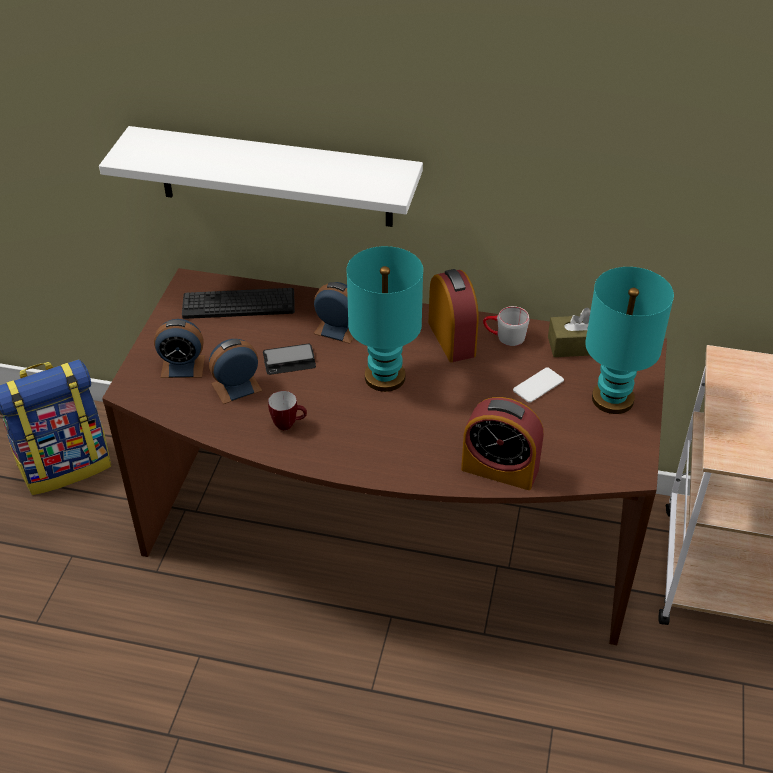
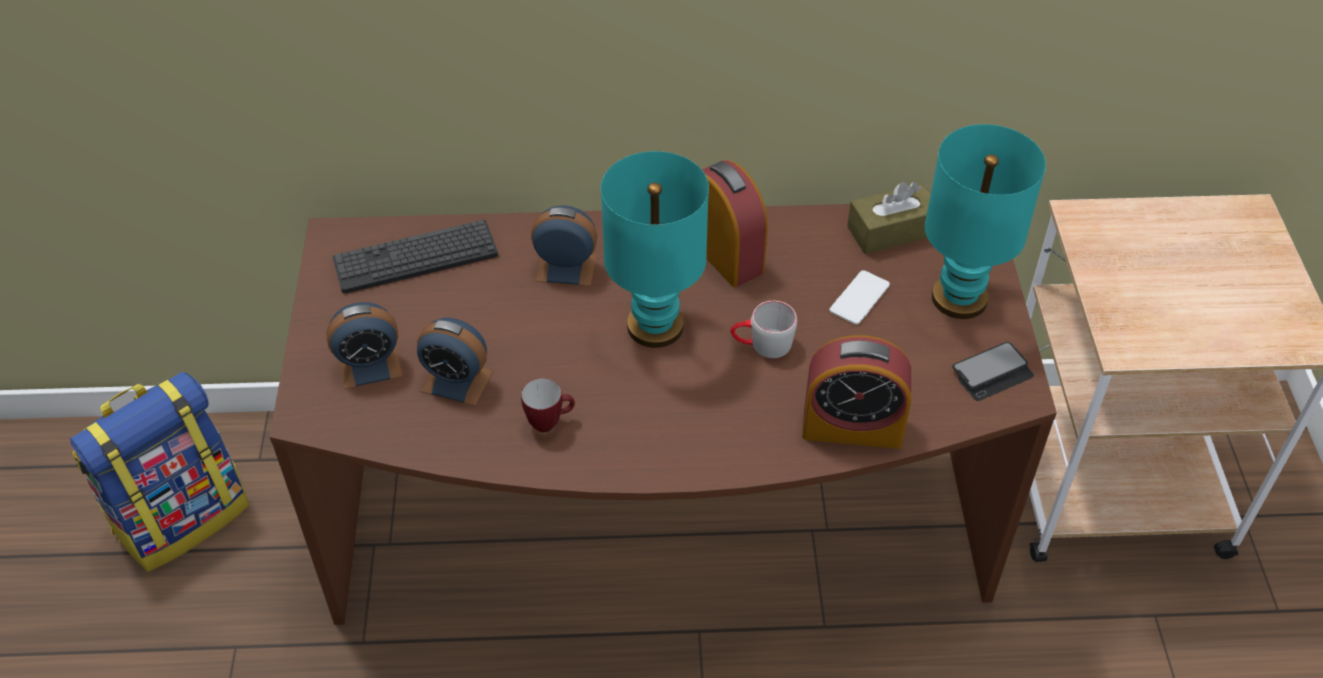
camera: 15 degrees left, 5 degrees up
(236, 387) = (457, 381): alarm clock -> alarm clock turned 120 degrees counterclockwise
(275, 177) = (443, 72): white shelf -> none
(289, 360) = (516, 327): phone -> phone (992, 373)
(504, 337) = (791, 237): grey mug -> grey mug (762, 345)

